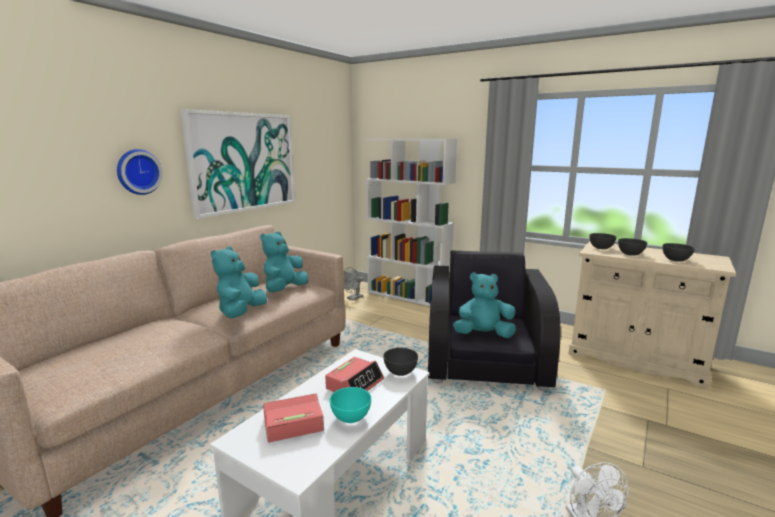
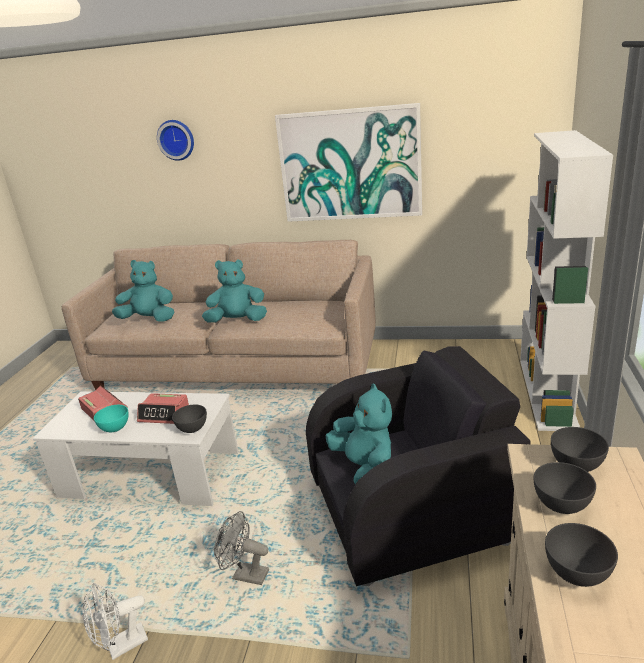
camera: 70 degrees right, 10 degrees up
(138, 172) = (238, 175): wall clock -> wall clock (176, 139)
(284, 290) = (303, 315): turquoise plush toy -> turquoise plush toy (149, 319)
(353, 298) = (486, 360): grey fan -> grey fan (245, 575)

